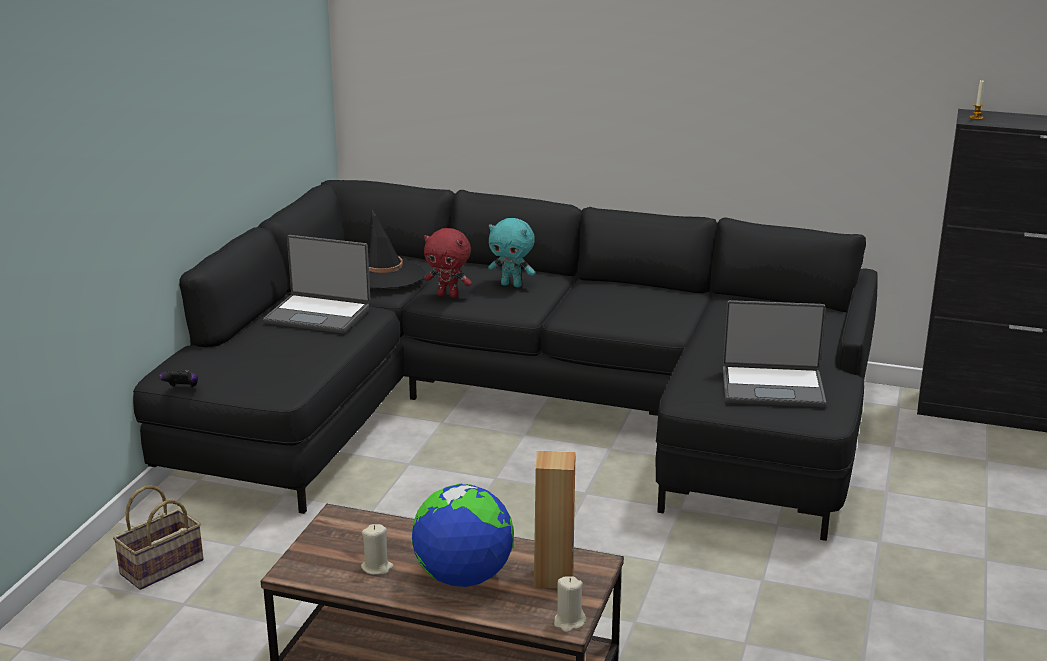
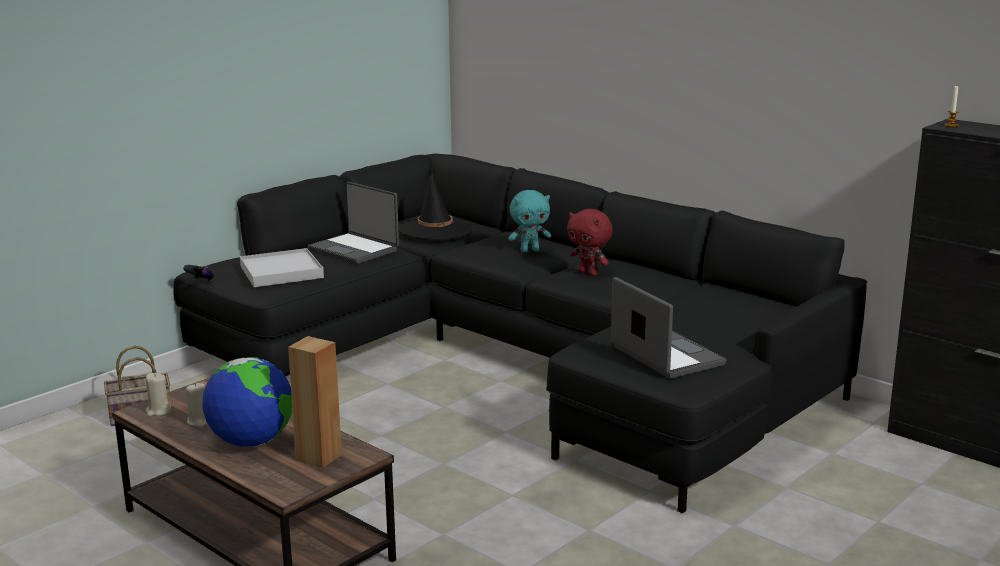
camera: 25 degrees right, 5 degrees down
(268, 359) = (281, 272): none -> white tray
(449, 296) = (471, 251): red plush toy -> red plush toy (589, 273)
(512, 285) = (530, 250): turquoise plush toy -> turquoise plush toy turned 60 degrees counterclockwise
(569, 622) = (291, 490): beige candle -> beige candle (158, 411)
(772, 387) = (665, 356): laptop -> laptop turned 150 degrees counterclockwise

